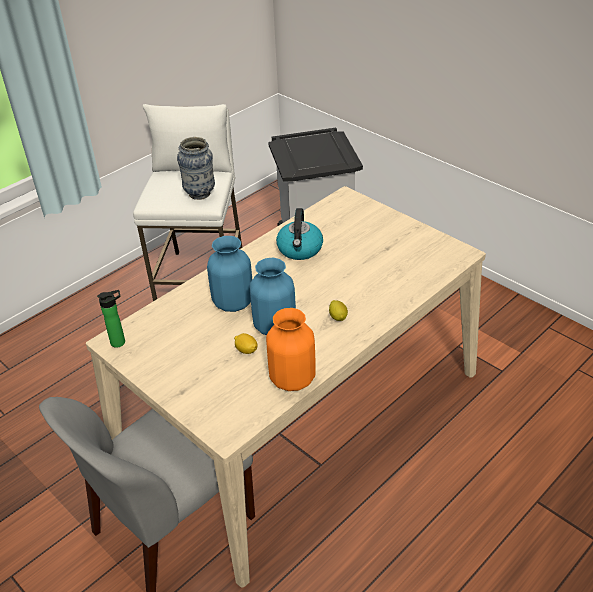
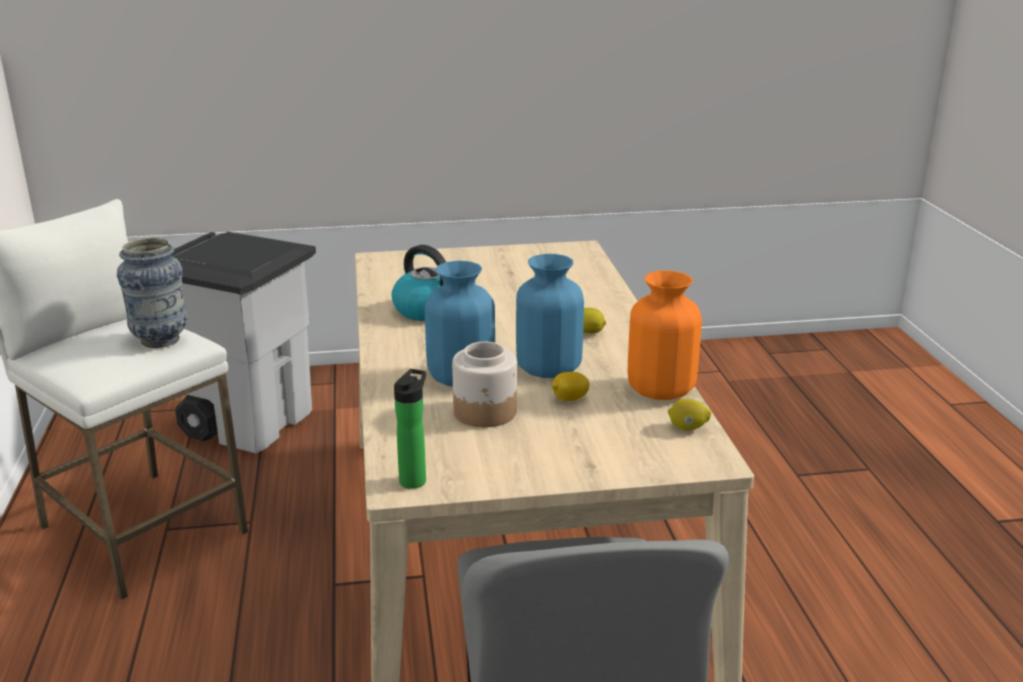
camera: 55 degrees left, 15 degrees down
(203, 330) = (485, 412): none -> jar
(255, 409) = (687, 428): none -> lemon

